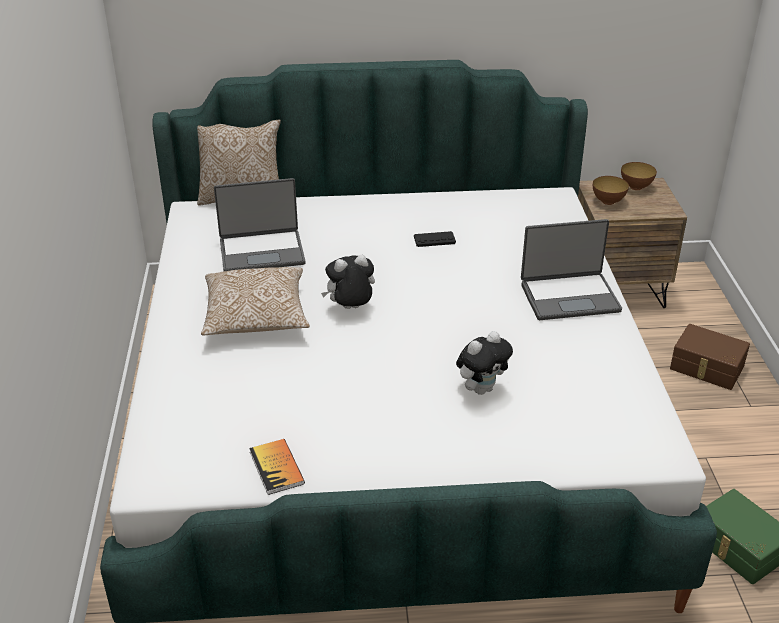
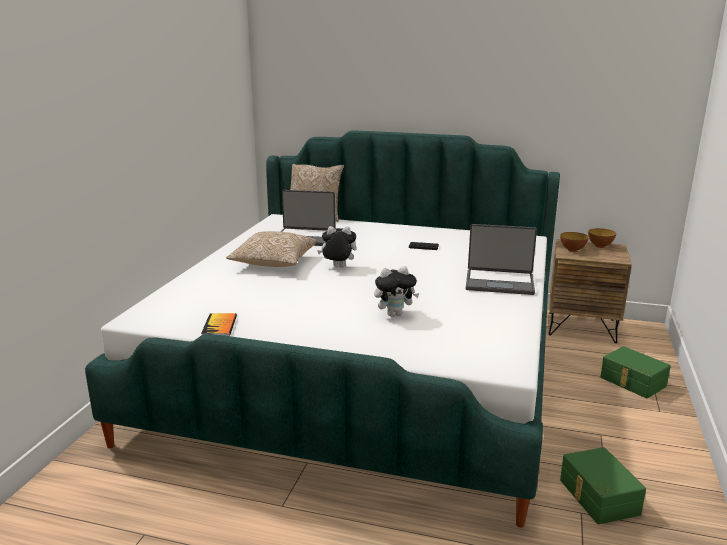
camera: 20 degrees right, 15 degrees down
(706, 368) = (632, 382): brown storage box -> green storage box

